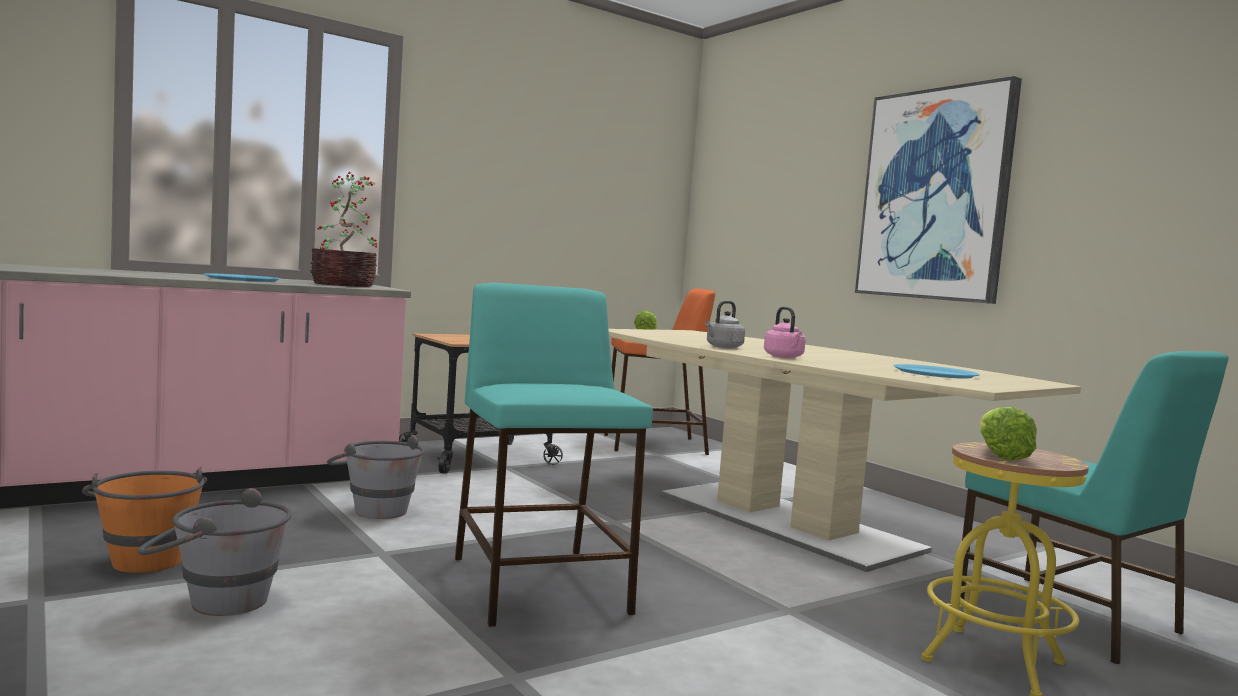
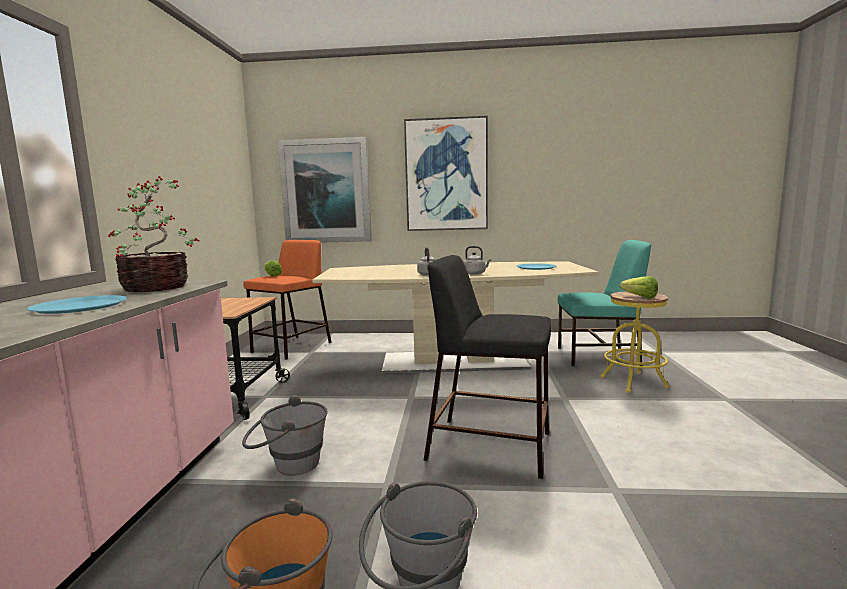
camera: 50 degrees left, 5 degrees up
(540, 585) = (491, 446): turquoise stool -> black stool
(765, 220) = (326, 191): none -> picture
(784, 357) = (475, 273): pink kettle -> grey kettle

